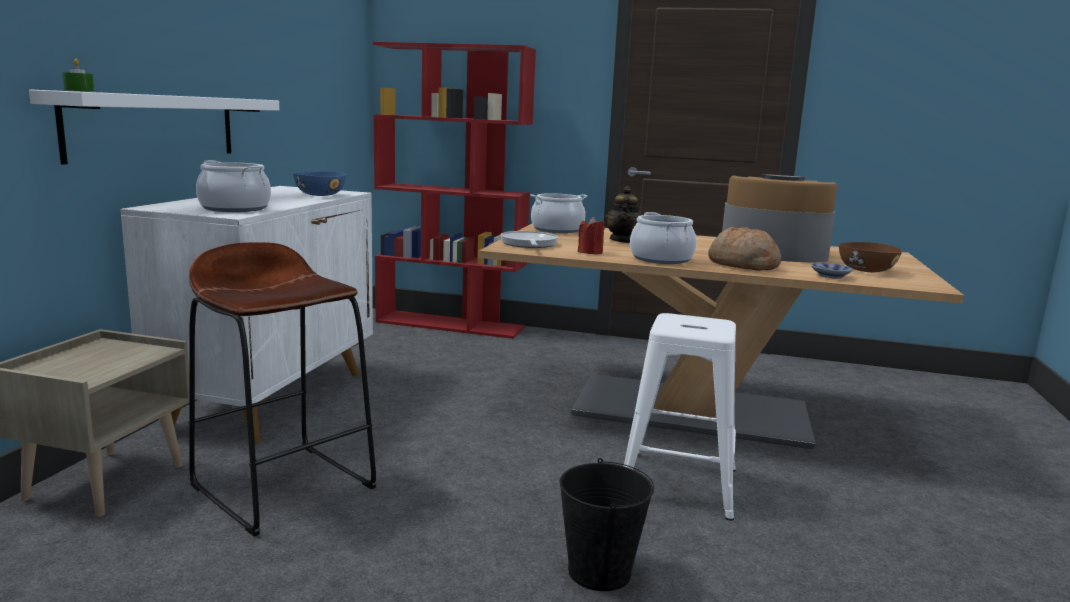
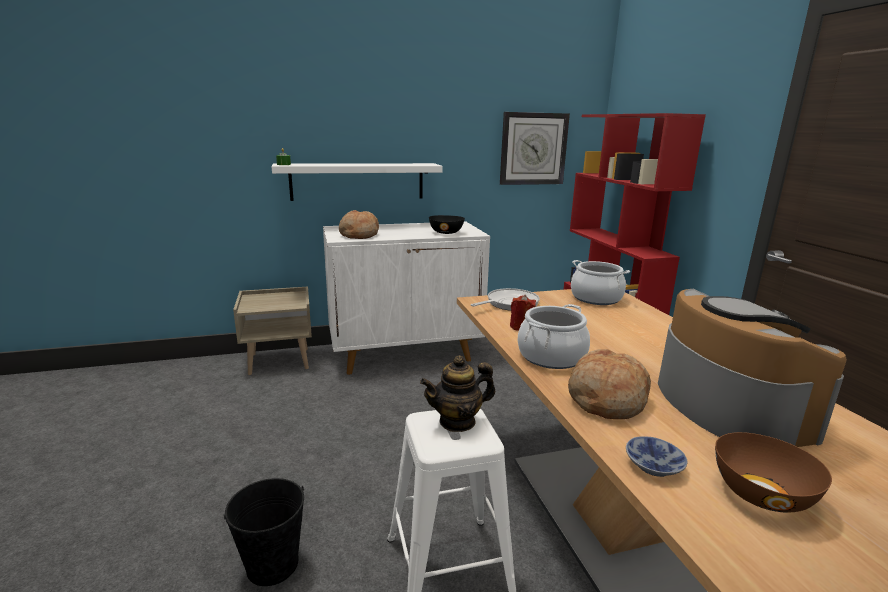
camera: 60 degrees right, 5 degrees up
(234, 208) = (358, 235): cooking pot -> bread
(284, 486) = (307, 402): brown stool -> none
(320, 195) = (446, 233): blue bowl -> black bowl
(323, 83) = (533, 149): none -> wall clock
(623, 241) = (607, 327): teapot -> teapot (457, 421)

